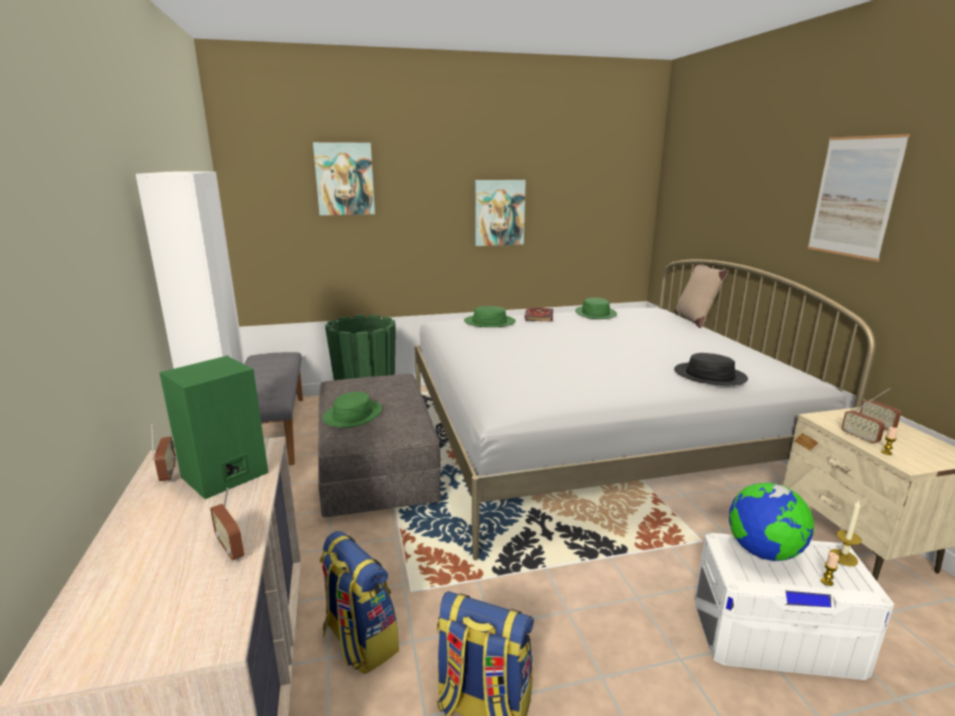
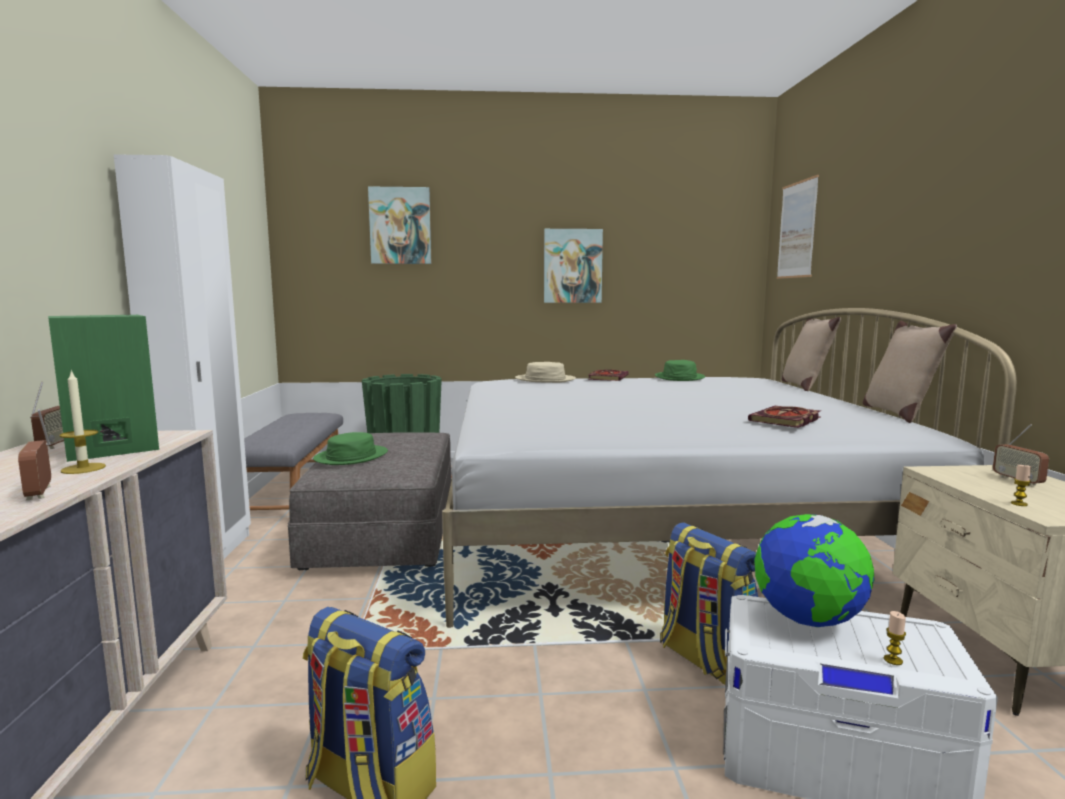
camera: 10 degrees right, 10 degrees down
(359, 641) = (258, 695): backpack -> backpack (704, 659)
(489, 322) = (545, 379): green hat -> beige hat
(709, 375) = (786, 420): black hat -> book
(779, 357) = (898, 413): none -> beige pillow
(843, 557) = (932, 636): candle -> candle (83, 468)
(854, 197) = (975, 192): picture -> picture (797, 230)
(859, 438) = (984, 490): radio -> none

